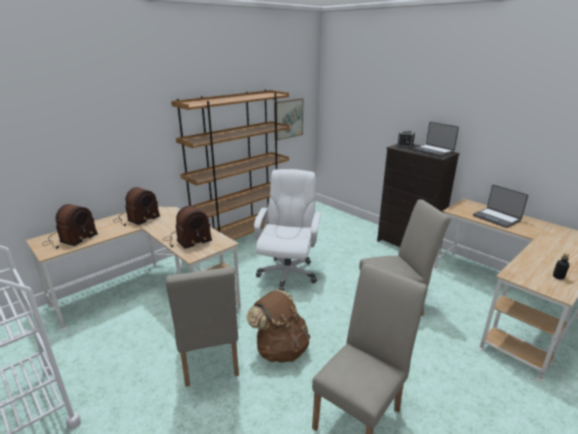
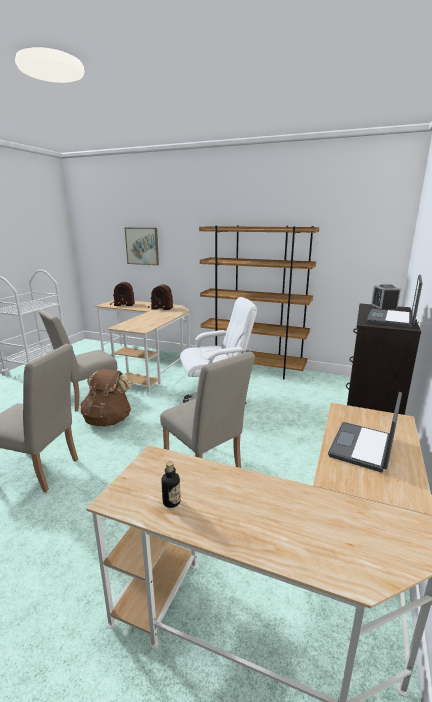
camera: 65 degrees right, 5 degrees down
(186, 240) = (139, 321): radio -> none
(288, 118) = (348, 264): picture -> picture (142, 246)

